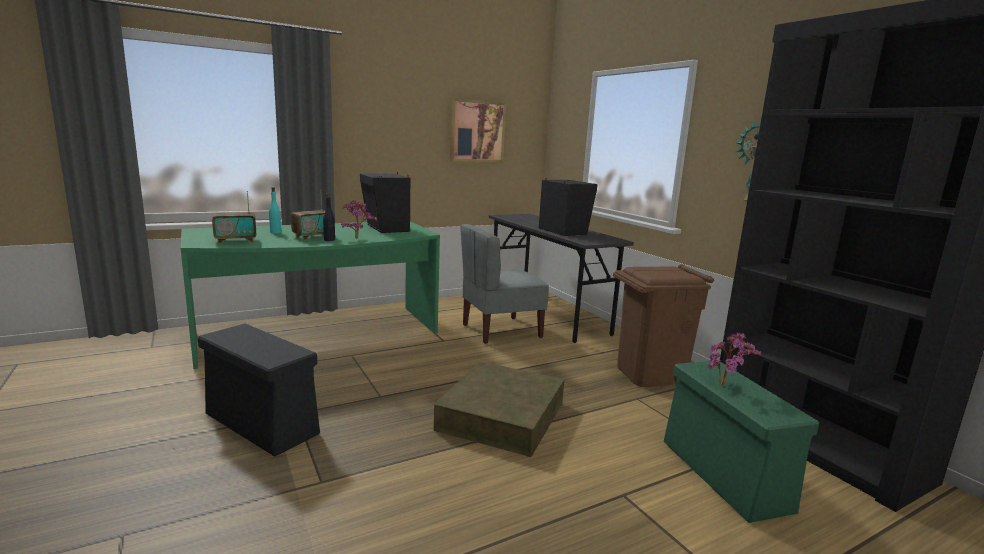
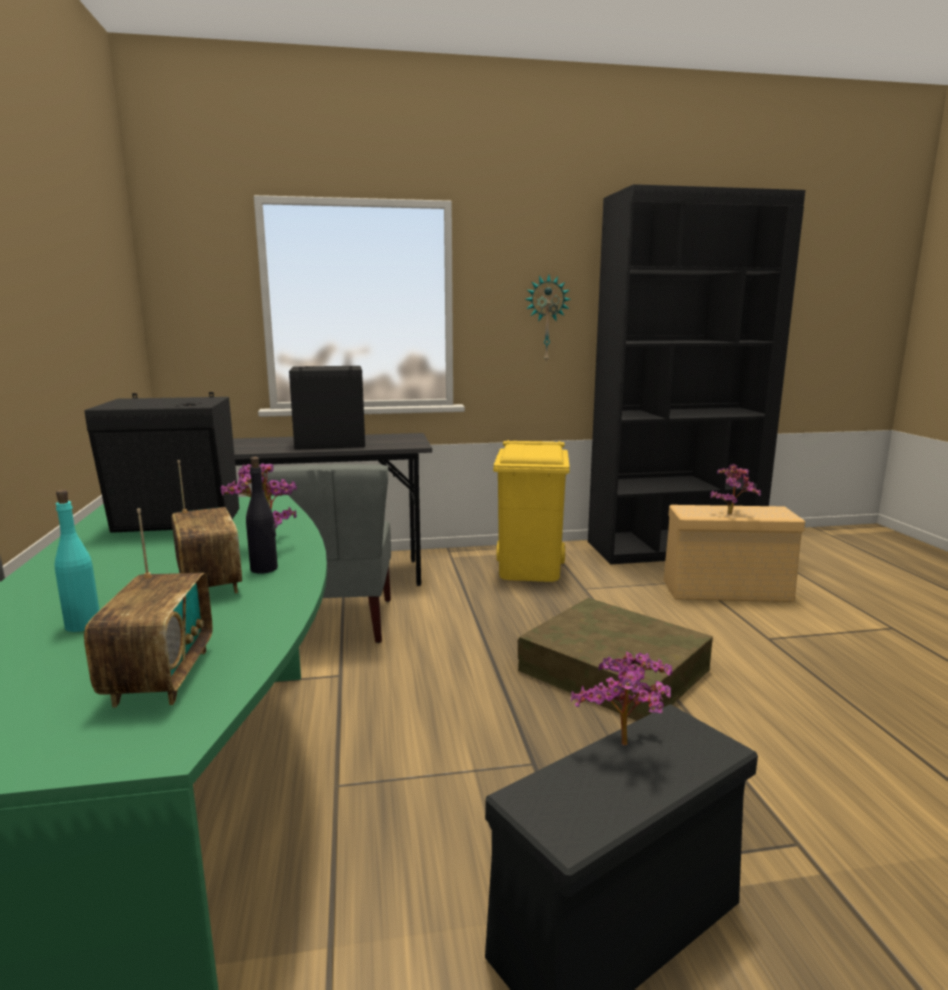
camera: 70 degrees left, 0 degrees up
(273, 343) = (625, 748): none -> potted plant
(477, 131) = (90, 294): picture -> none
(650, 374) = (530, 569): brown trash can -> yellow trash can
(725, 476) = (728, 591): green storage box -> beige storage box

